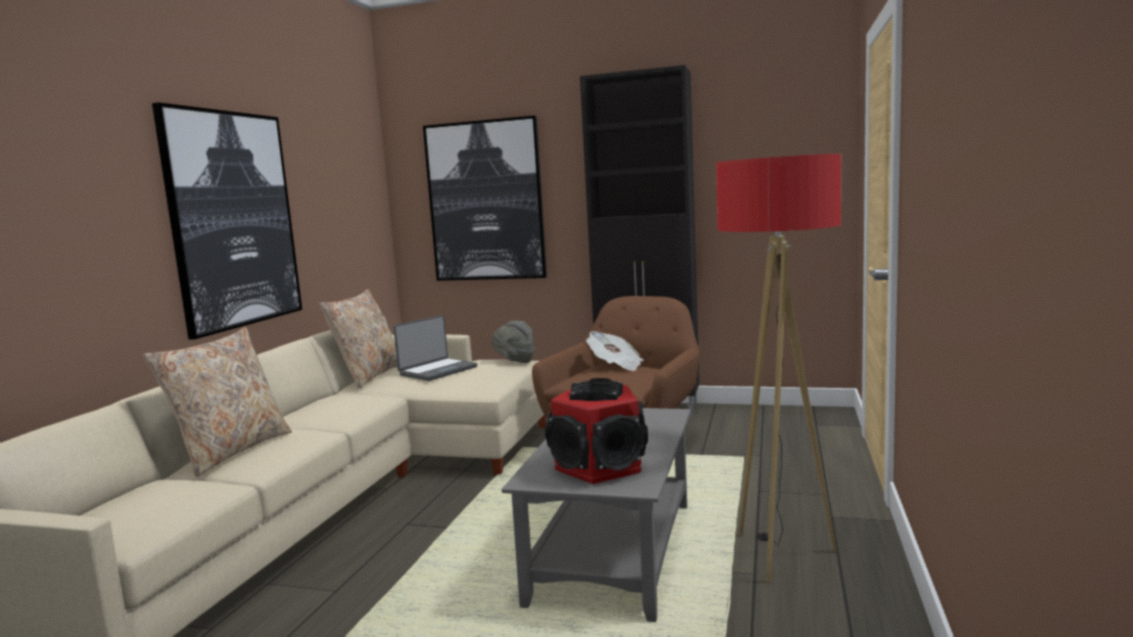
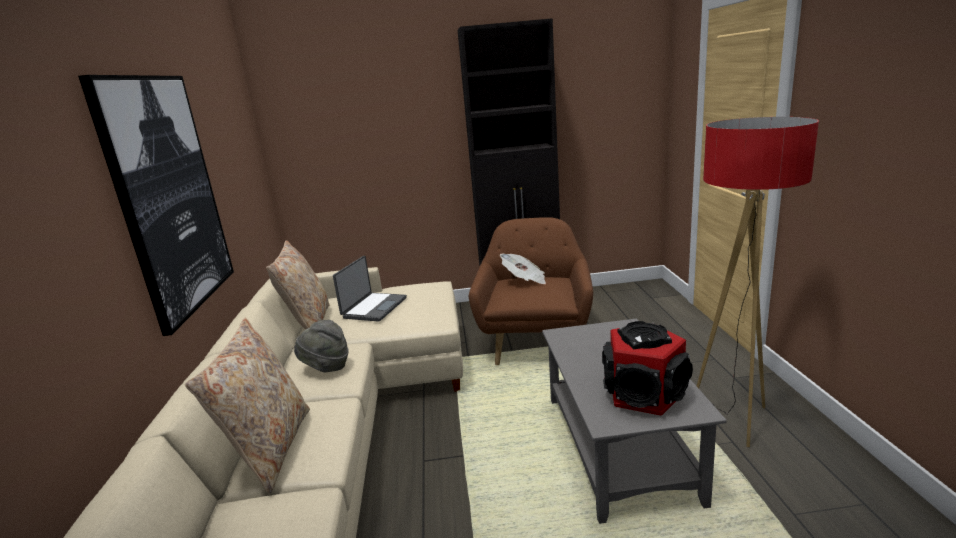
camera: 20 degrees left, 10 degrees up
(485, 201) = (362, 141): picture -> none
(514, 361) = (430, 286): grey hat -> grey hat (326, 367)

